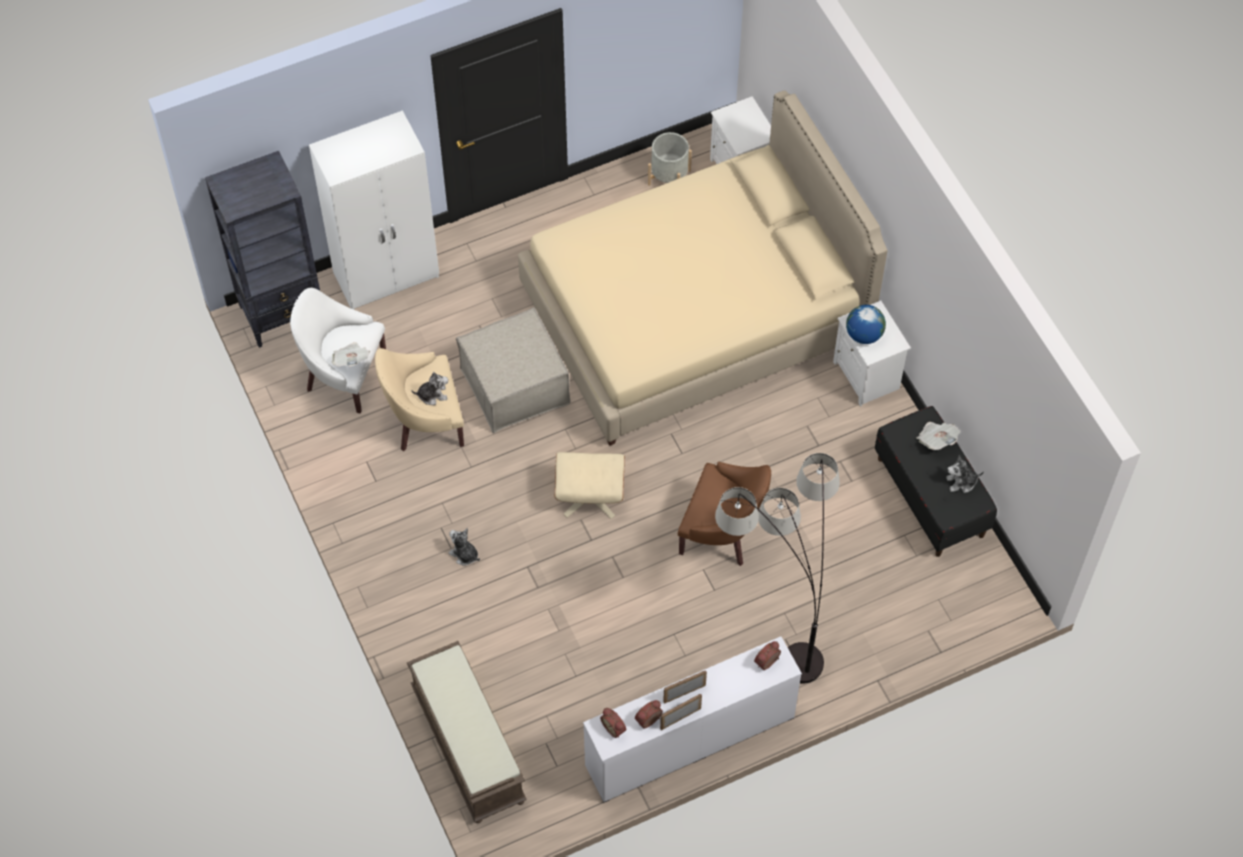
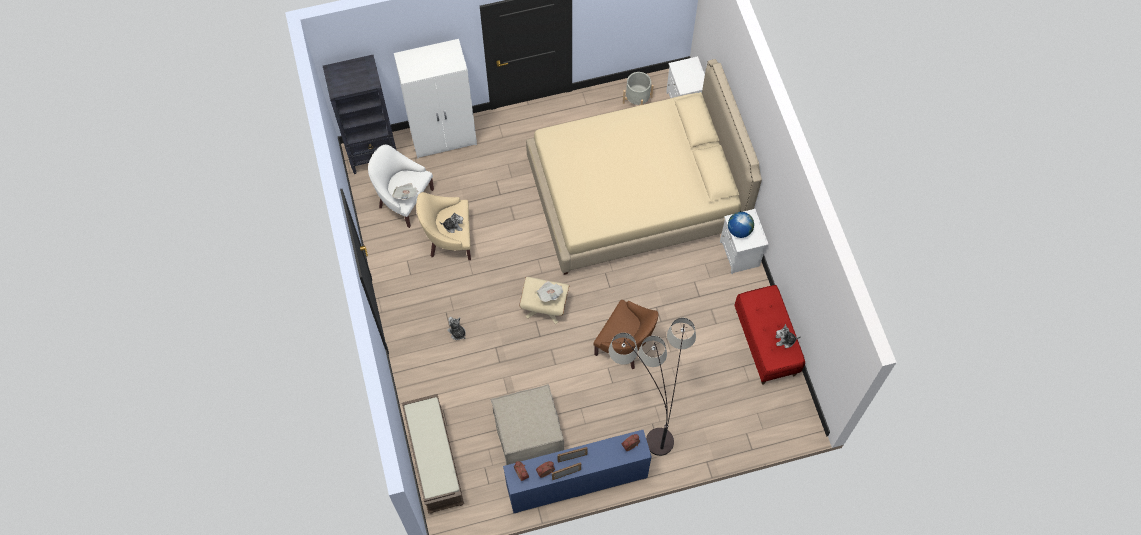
camera: 10 degrees right, 5 degrees up
(515, 385) = (511, 224): beige ottoman -> beige ottoman (528, 432)
(689, 741) = (576, 481): white dresser -> blue dresser
(931, 497) = (766, 343): black bench -> red bench
(936, 440) = (774, 309): newspaper -> newspaper (549, 294)

